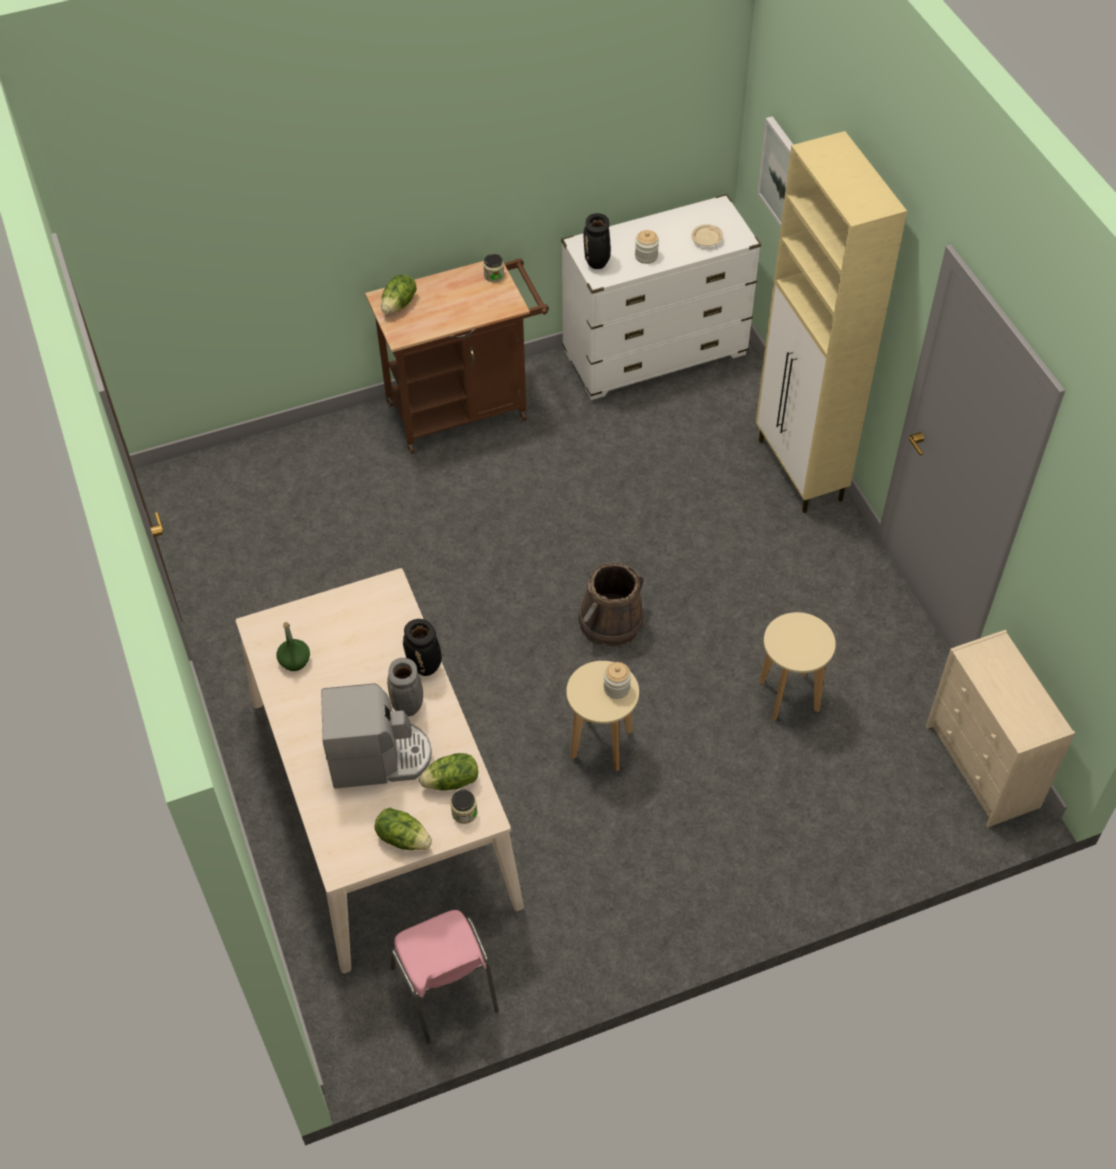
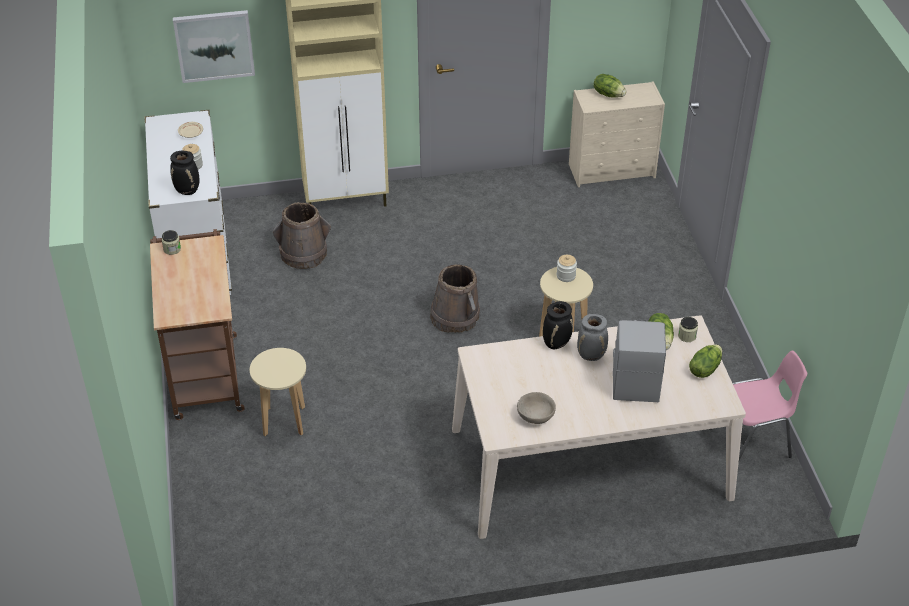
camera: 80 degrees left, 10 degrees down
(295, 661) = (536, 416): green bottle -> beige bowl
(399, 304) = (179, 307): lettuce -> lettuce (608, 94)
(684, 450) = (304, 254): none -> brown bucket
(788, 696) = (541, 241): beige stool -> beige stool (284, 421)

